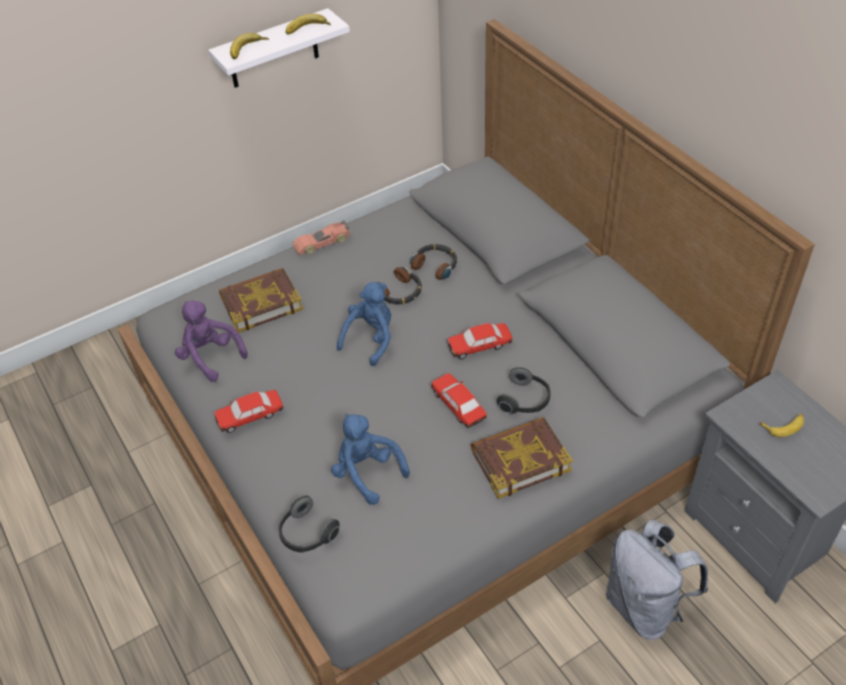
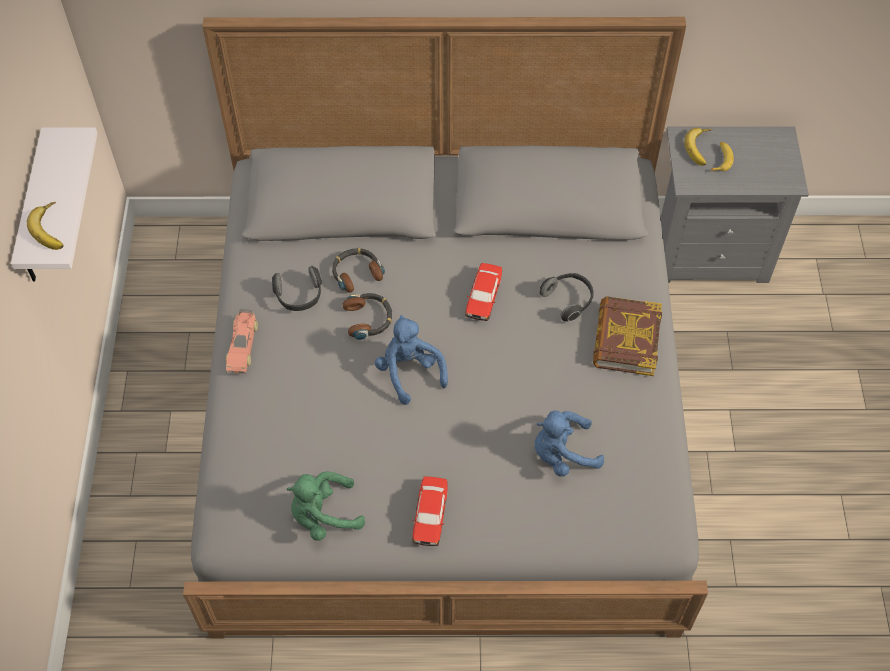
camera: 60 degrees left, 10 degrees up
(210, 356) = (324, 515): purple plush toy -> green plush toy
(261, 303) = (287, 438): book -> none
(307, 534) = (596, 531): headphones -> headphones (299, 296)
(308, 30) = (67, 163): banana -> banana (701, 148)
(458, 406) = (539, 349): toy car -> none
(645, 606) = (721, 362): grey backpack -> none

